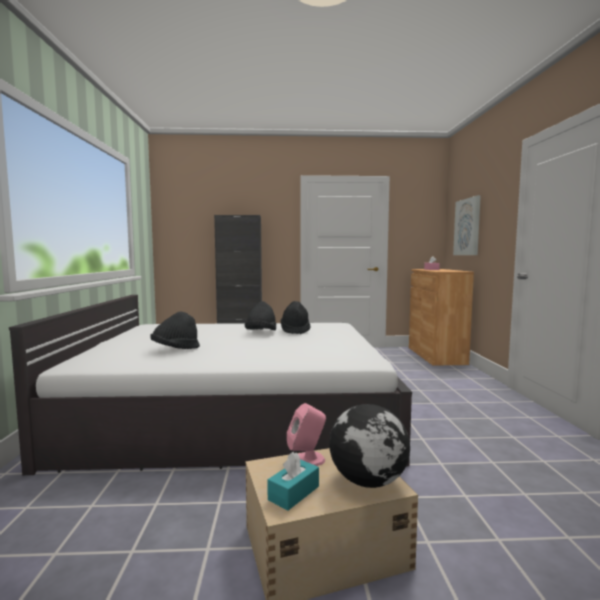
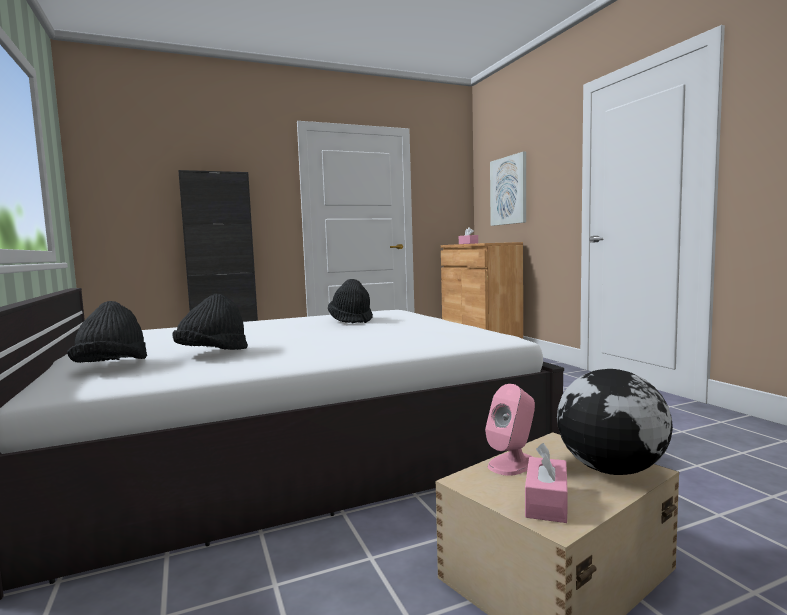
camera: 20 degrees left, 0 degrees up
(261, 333) = (309, 326): black hat -> black hat (112, 367)
(293, 493) = (546, 502): turquoise tissue box -> pink tissue box

